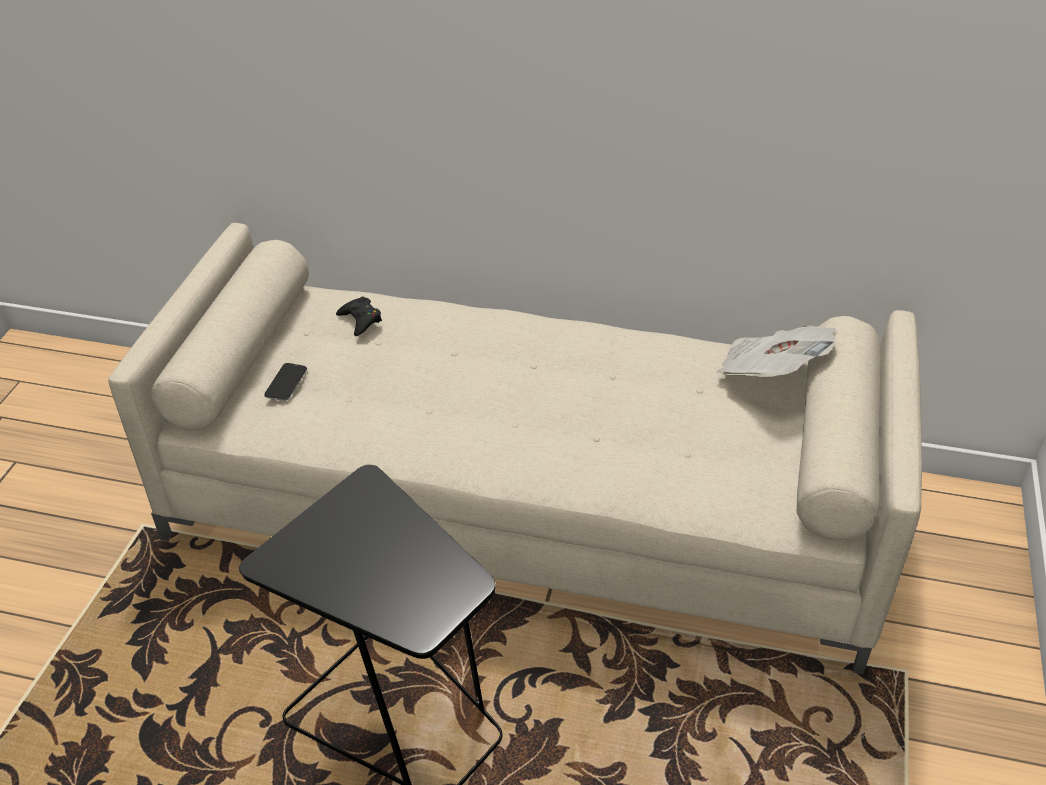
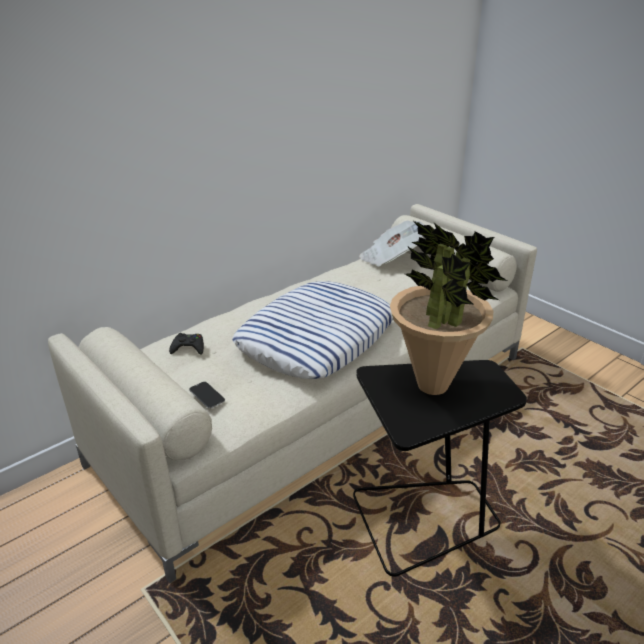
camera: 55 degrees left, 10 degrees down
(383, 547) = (433, 385): none -> potted plant
(479, 406) = (317, 338): none -> pillow

